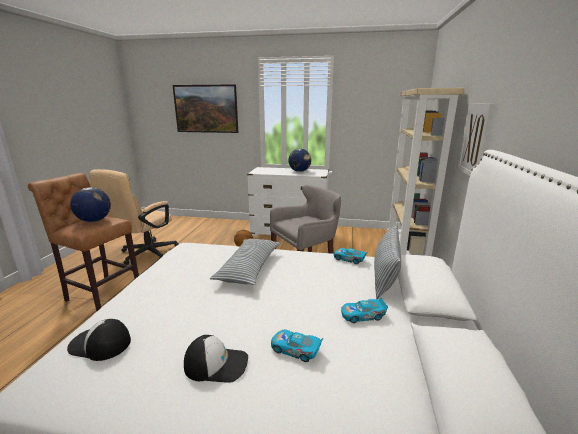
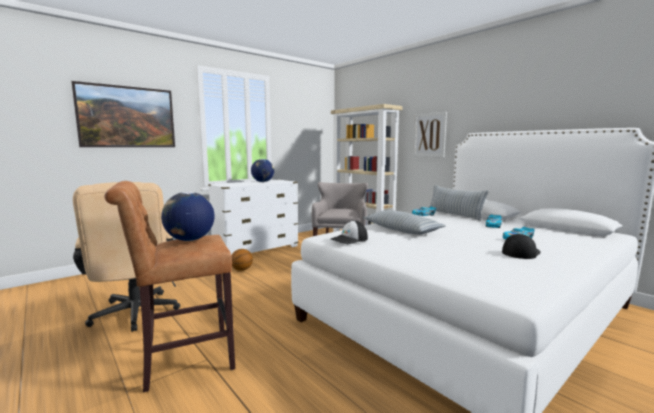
camera: 50 degrees left, 10 degrees down
(100, 344) = (472, 272): cap -> cap (349, 239)

